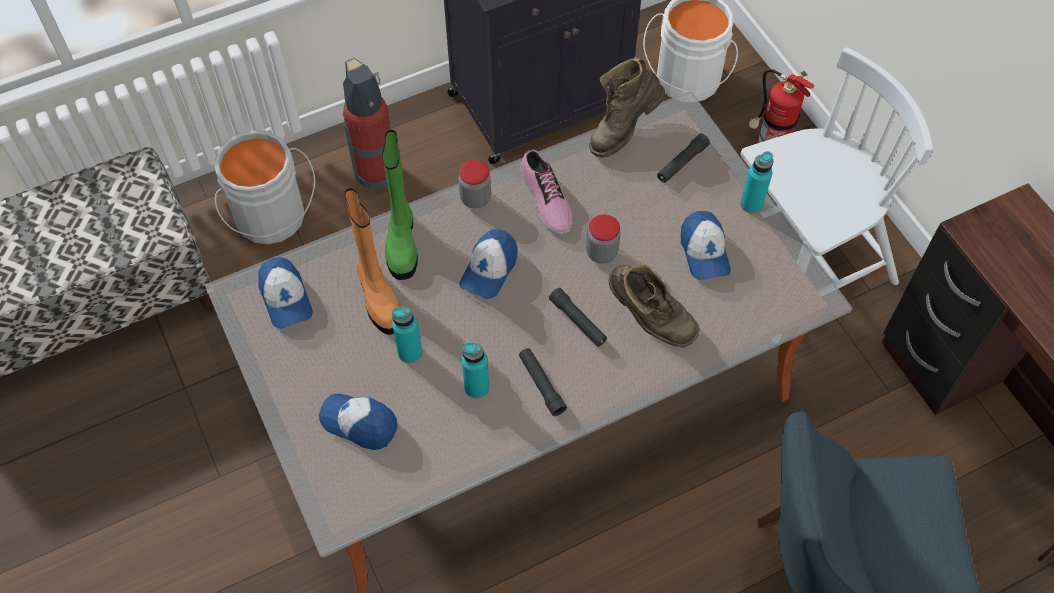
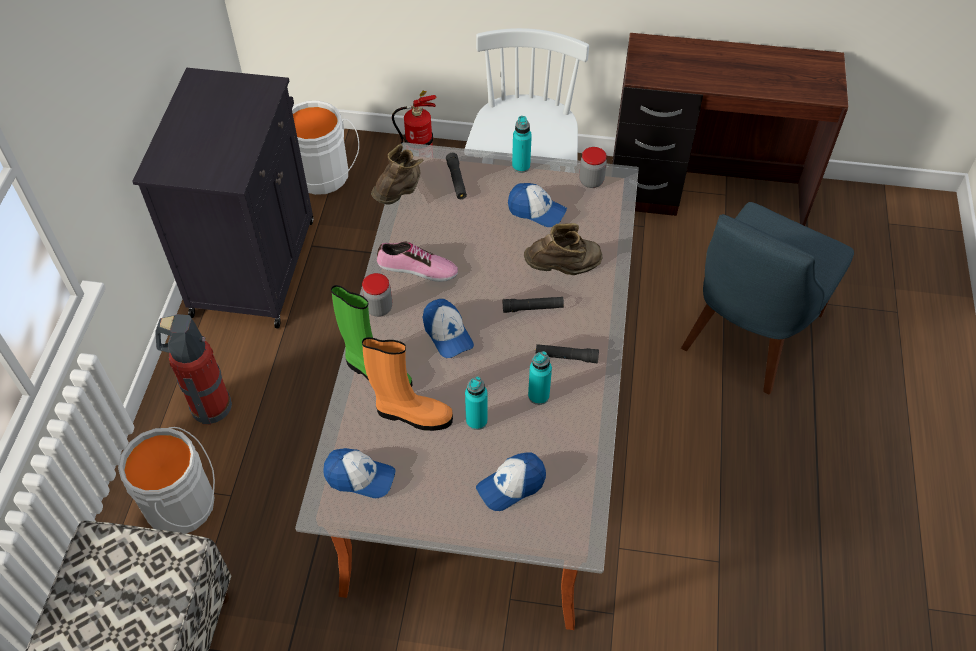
camera: 55 degrees left, 5 degrees down
(601, 253) = (489, 263): jar -> jar (591, 181)
(623, 130) = (400, 194): brown boot -> brown boot turned 150 degrees counterclockwise

